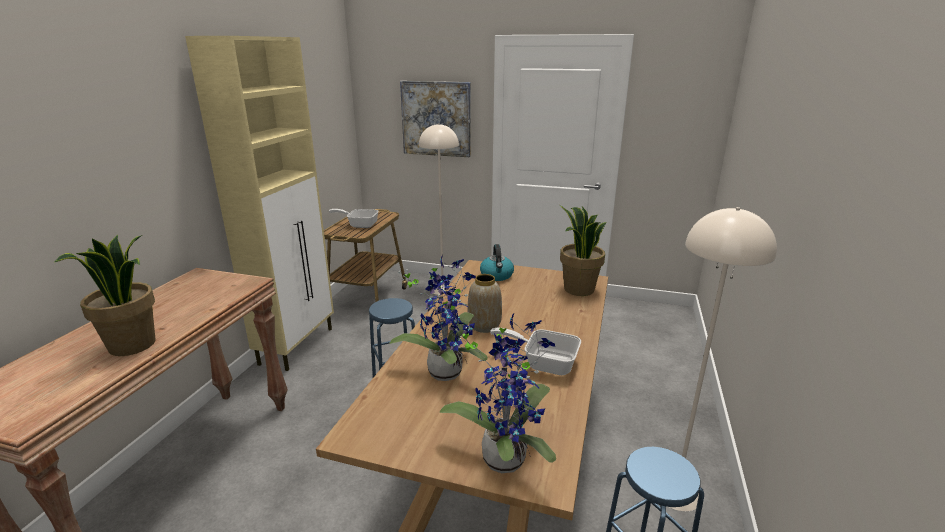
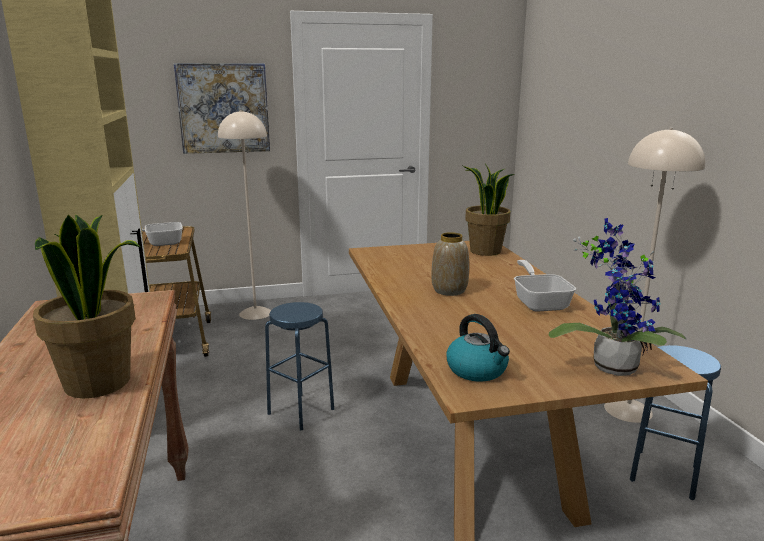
camera: 30 degrees left, 5 degrees down
(445, 369) = (469, 327): potted plant -> none
(497, 275) = (398, 254): kettle -> kettle (477, 370)
(544, 362) = (539, 302): frying pan -> frying pan turned 90 degrees clockwise

